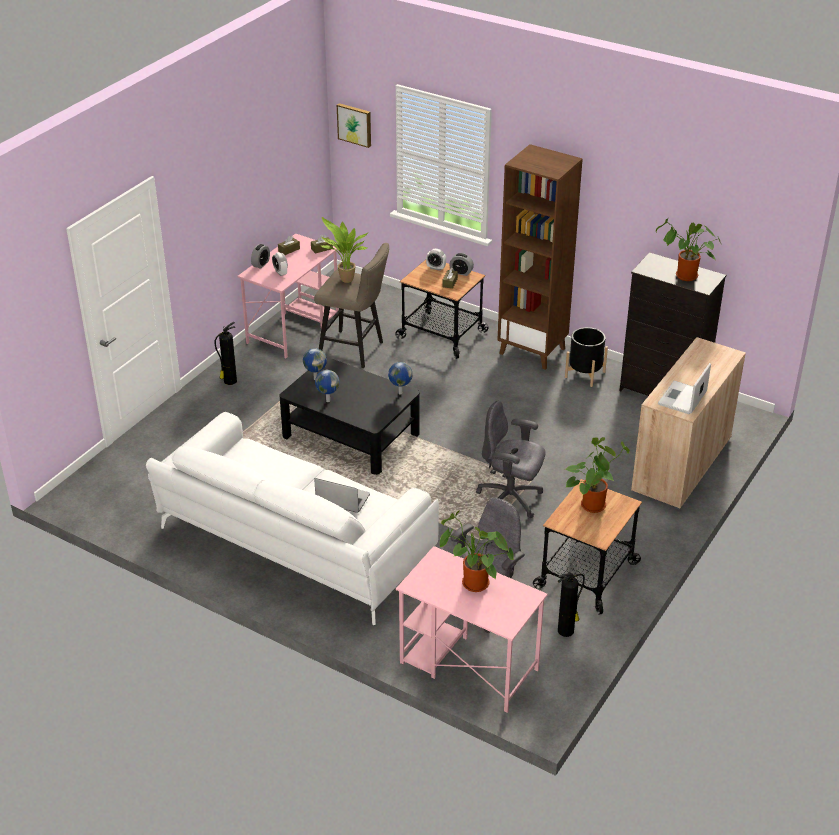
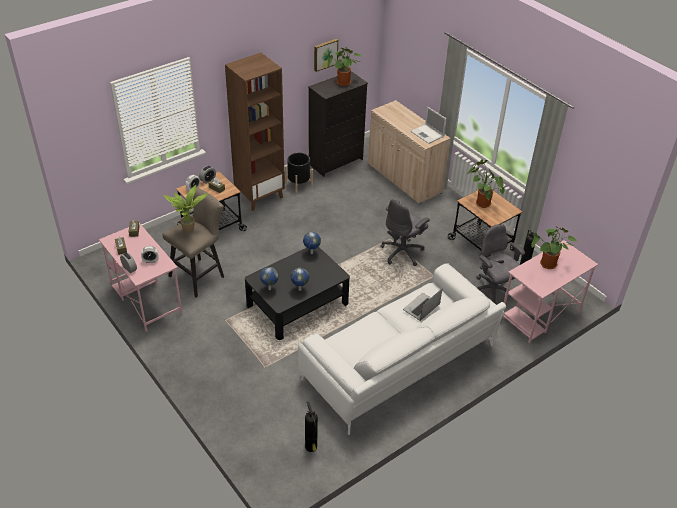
camera: 70 degrees left, 5 degrees up
(229, 381) = (190, 353): fire extinguisher -> fire extinguisher (311, 447)
(355, 124) = (79, 135): picture -> picture (325, 54)

